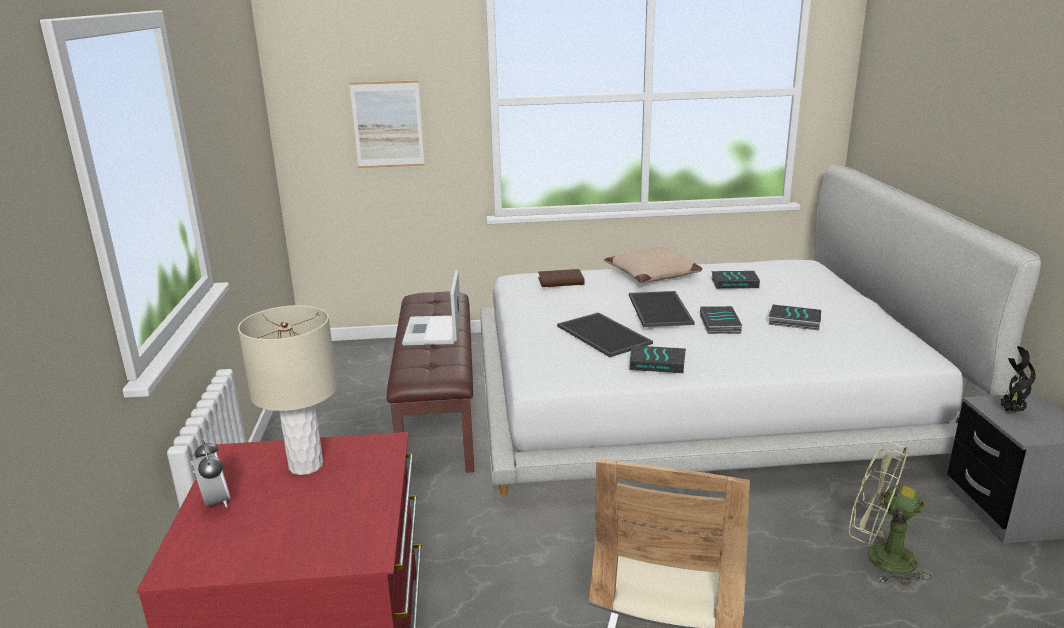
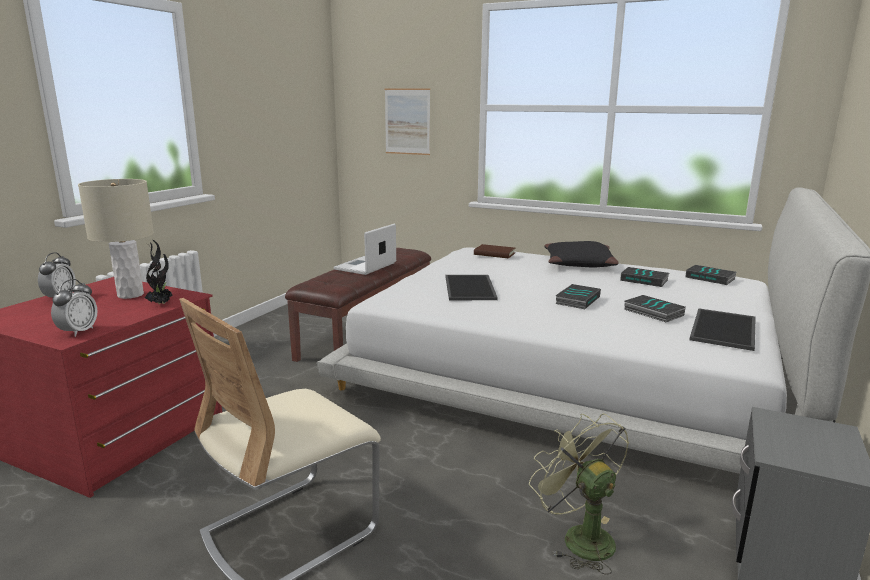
camera: 30 degrees right, 5 degrees down
(360, 540) = (78, 332): none -> alarm clock
(652, 275) = (579, 264): beige pillow -> black pillow
(657, 363) = (478, 311): book -> book (710, 278)
(661, 309) = (542, 282): tray -> tray (725, 330)
(1010, 411) = (790, 431): potted plant -> potted plant (162, 304)

